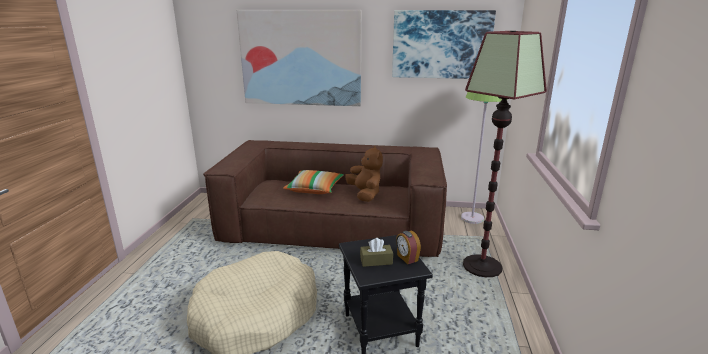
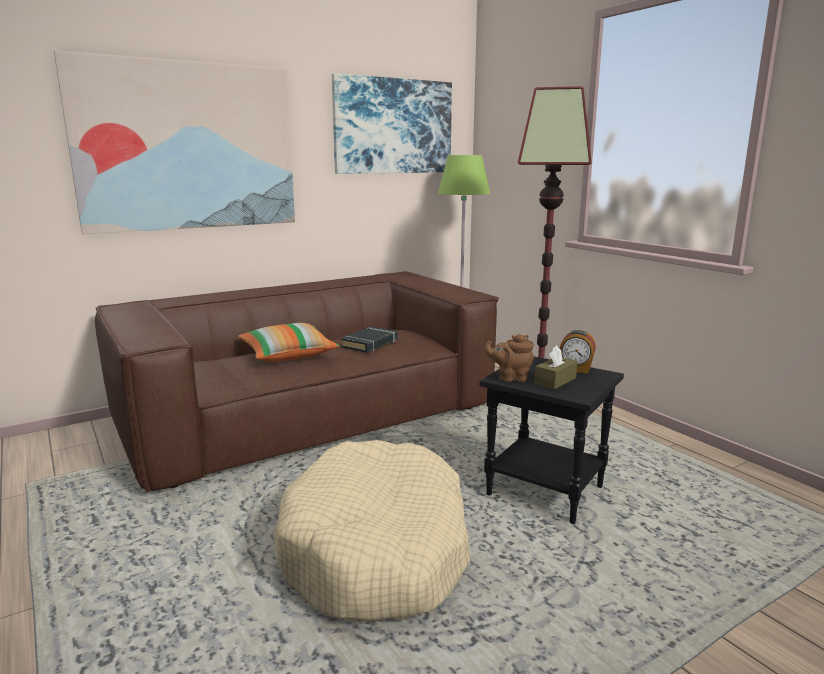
camera: 40 degrees left, 5 degrees down
(356, 248) = (510, 378): none -> brown teapot
(365, 194) = (370, 344): brown plush toy -> black book

